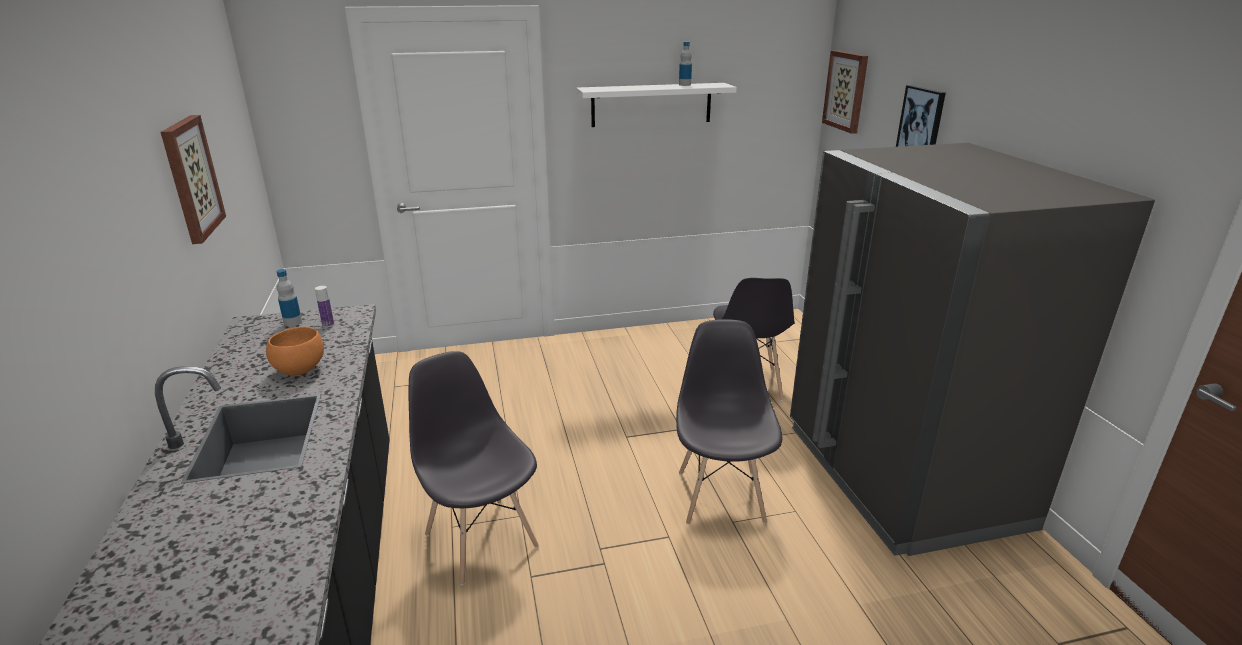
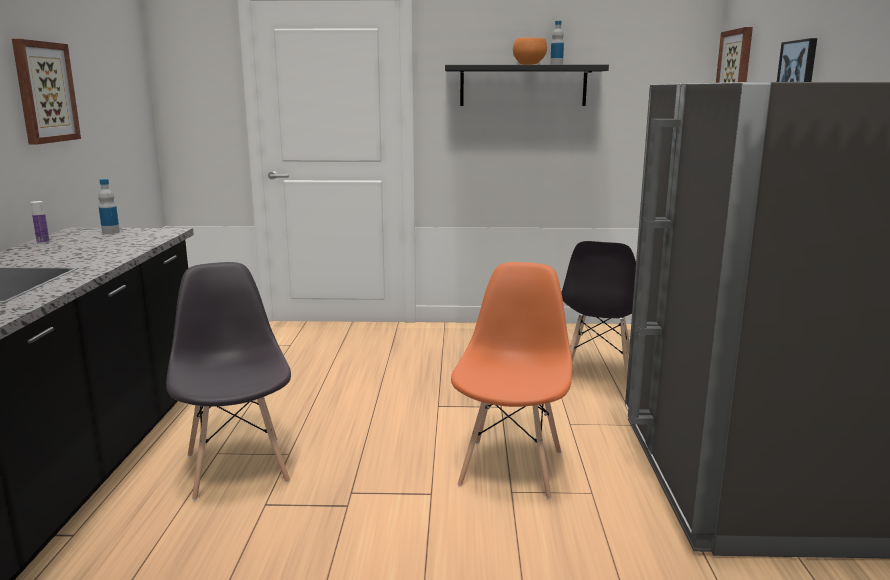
camera: 15 degrees right, 10 degrees down
(298, 370) = (79, 255): orange bowl -> orange bowl (528, 64)
(328, 324) = (137, 235): bottle -> bottle (43, 242)
(651, 104) = (523, 86): white shelf -> black shelf
(721, 496) = (511, 467): grey chair -> orange chair

